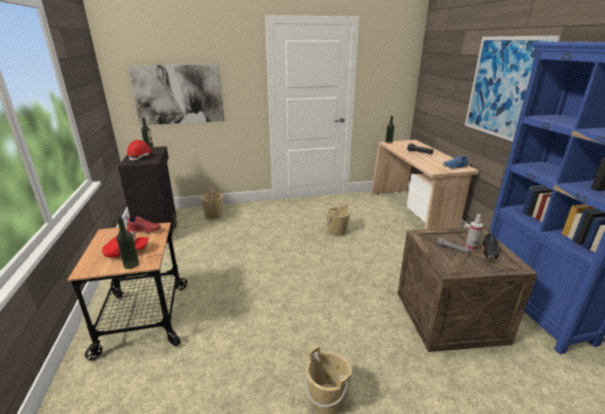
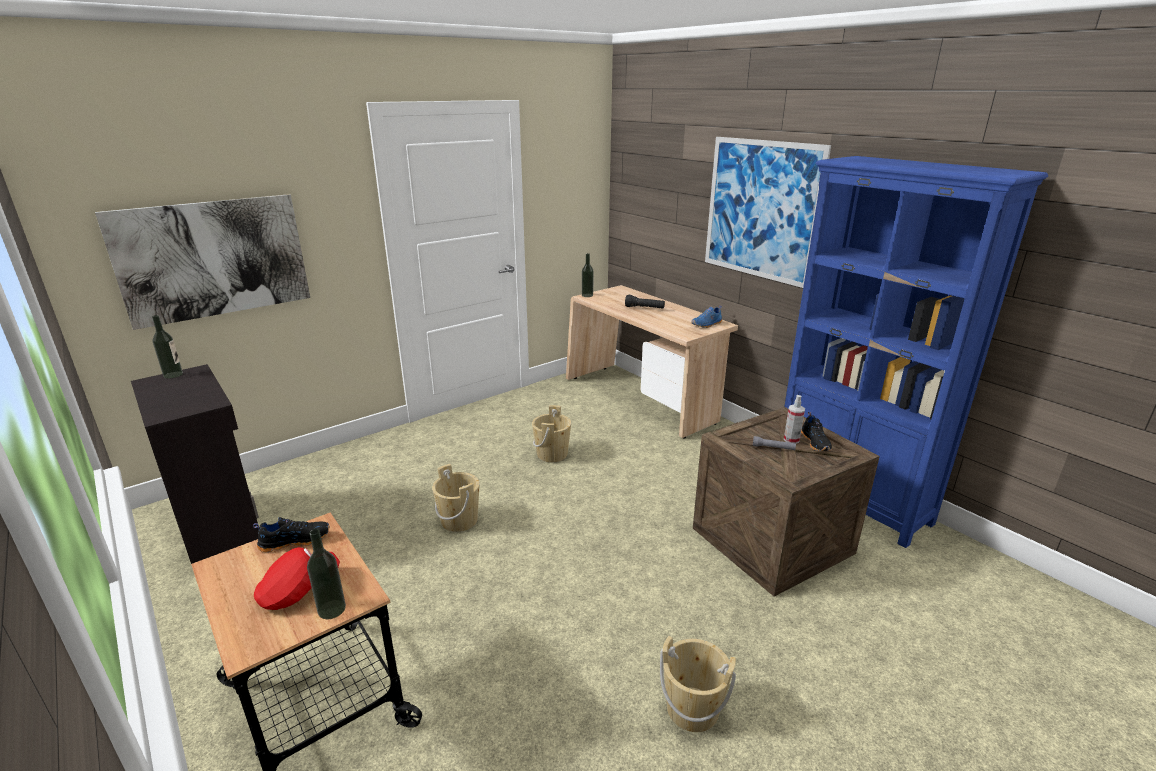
camera: 25 degrees left, 0 degrees up
(141, 157) = (179, 397): red hard hat -> none
(145, 230) = (295, 540): red shoe -> black shoe
(214, 215) = (316, 475): beige bucket -> beige bucket (459, 520)

